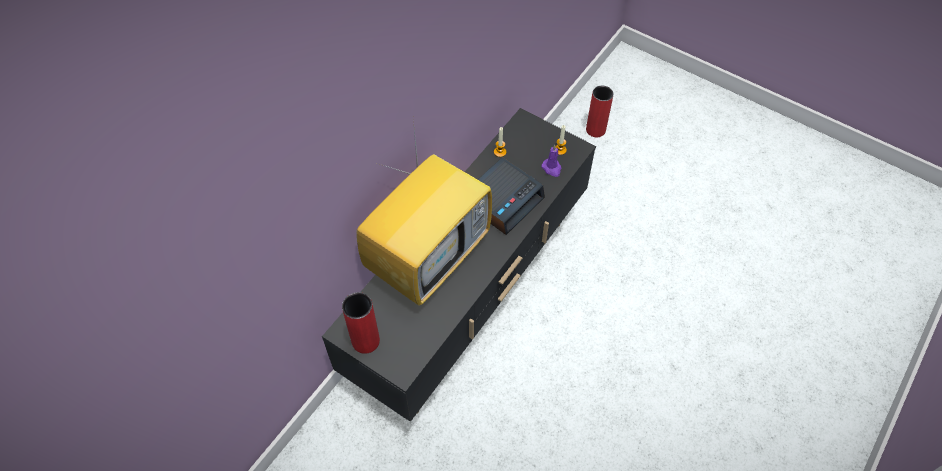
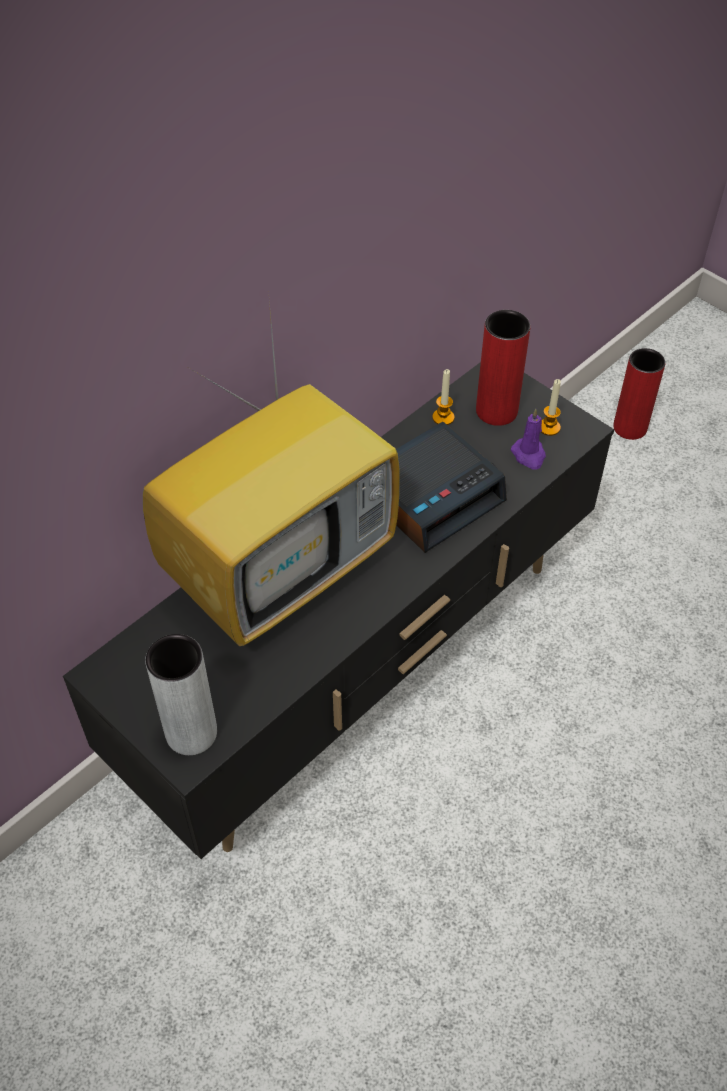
camera: 10 degrees right, 5 degrees down
(365, 341) = (136, 696): red vase -> red vase (496, 411)
(401, 356) = (191, 732): none -> grey vase

